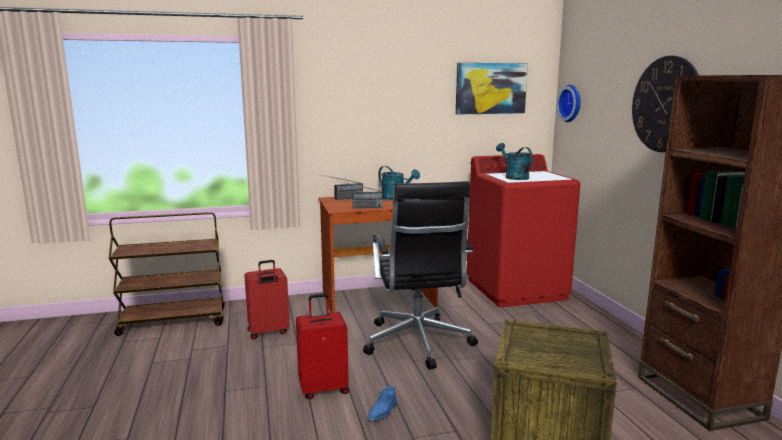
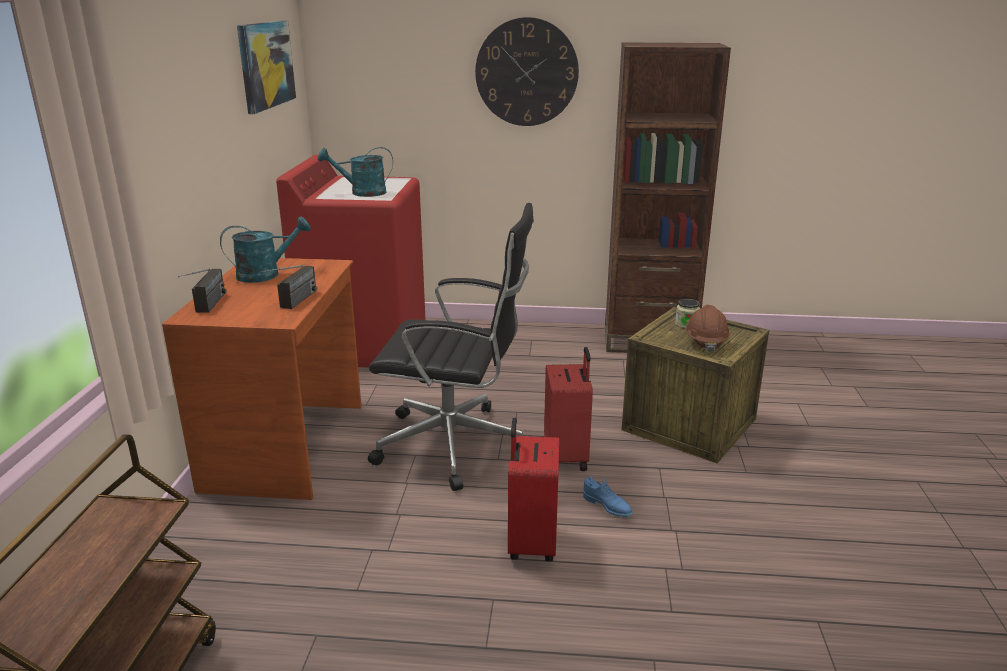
camera: 70 degrees left, 10 degrees up
(268, 332) = (304, 577): red suitcase -> red suitcase (567, 457)
(537, 350) = (705, 342): none -> brown hard hat
(571, 103) = (347, 76): wall clock -> none
(572, 340) = (686, 324): none -> jar

